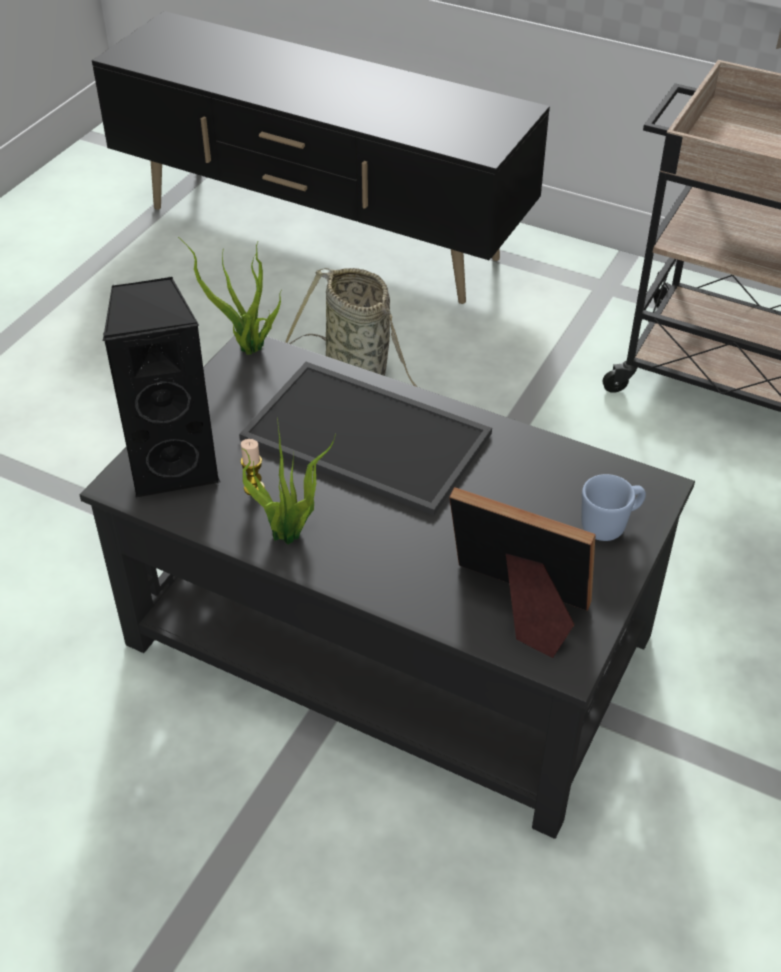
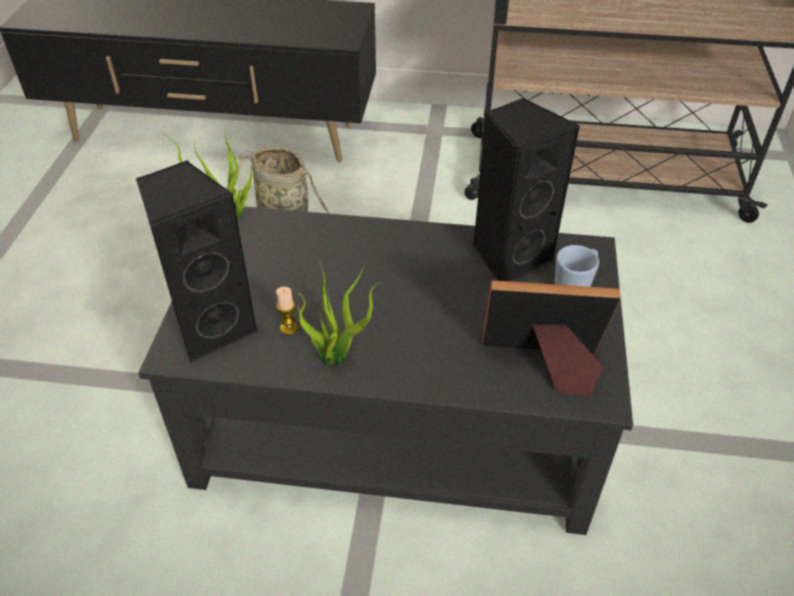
camera: 20 degrees left, 0 degrees up
(370, 435) = (361, 262): tray -> none
(548, 471) = (509, 256): none -> black speaker

